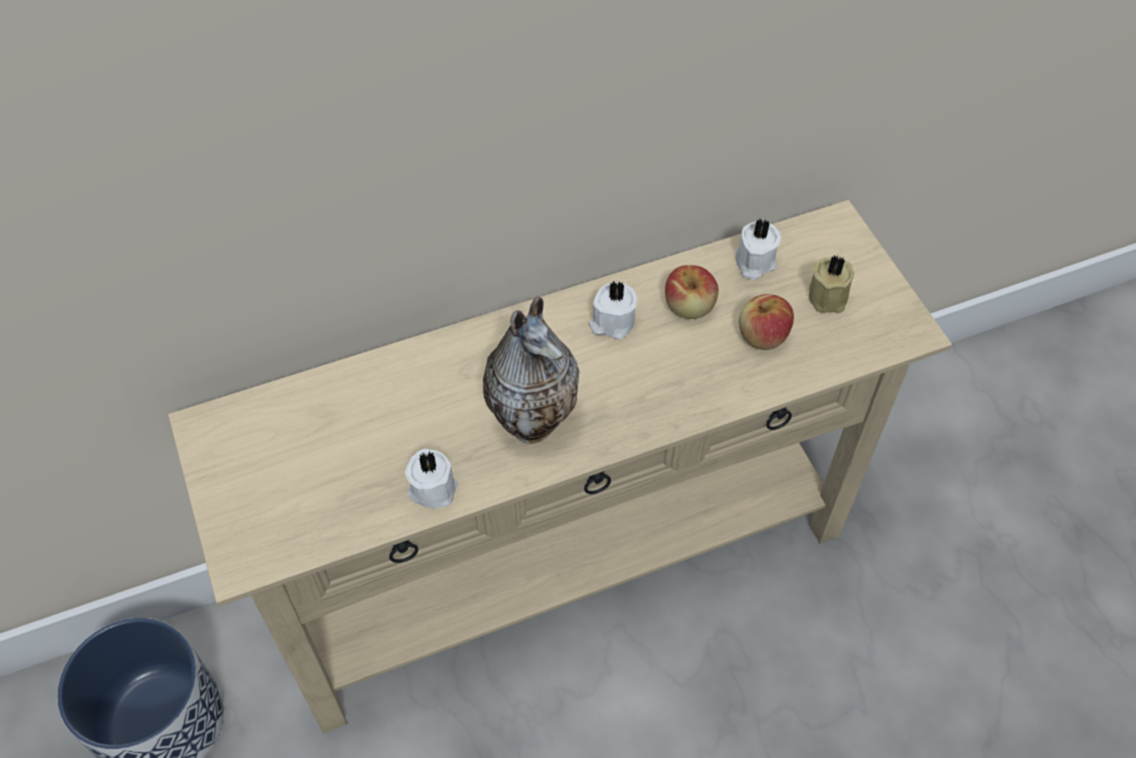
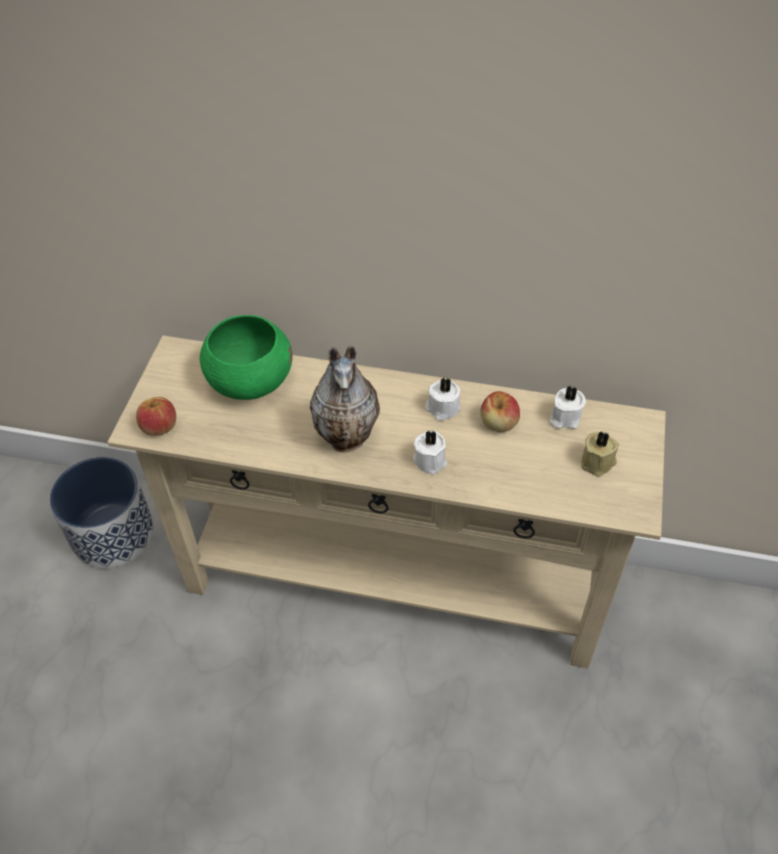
camera: 35 degrees right, 5 degrees down
(346, 414) = (250, 381): none -> green bowl
(432, 487) = (262, 444): white candle -> white candle (430, 459)
(762, 336) = (531, 464): apple -> apple (159, 427)

